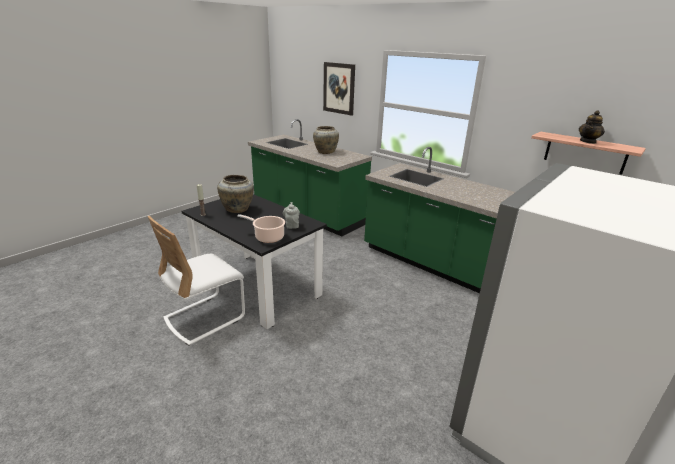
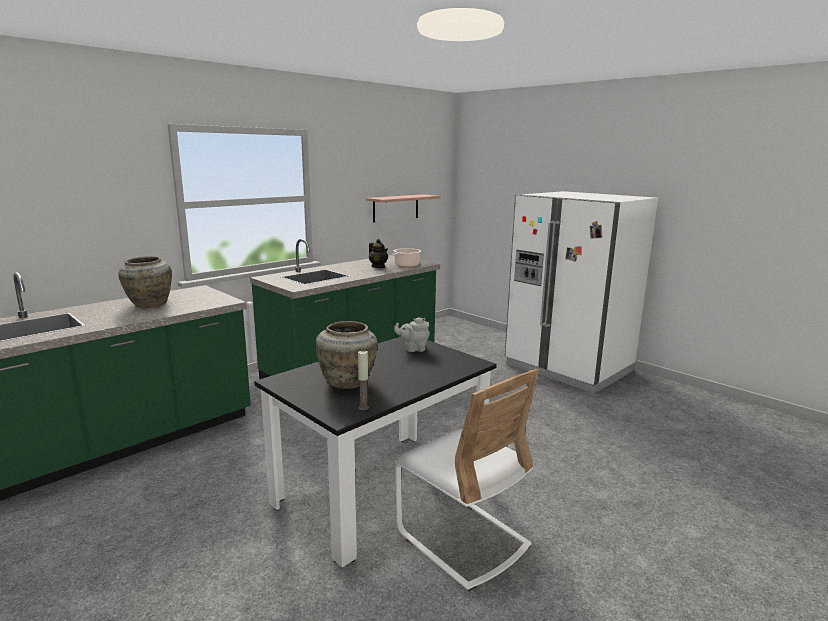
camera: 85 degrees left, 10 degrees down
(267, 237) = (451, 361): cooking pot -> cooking pot (406, 265)
(339, 88) = (76, 194): picture -> none
(588, 141) = (406, 196): teapot -> teapot (378, 267)

